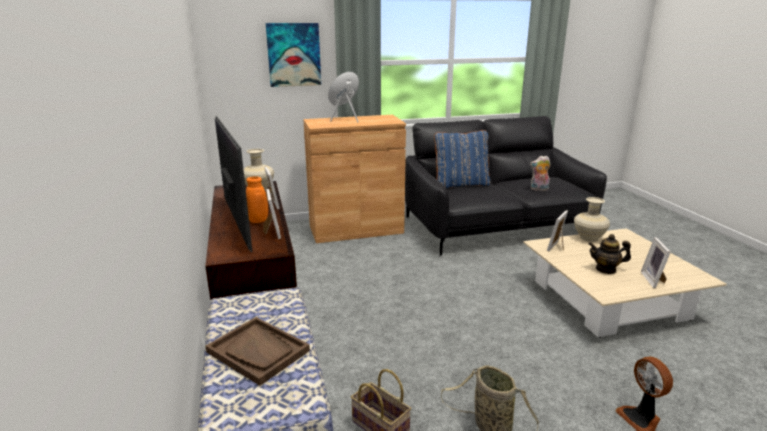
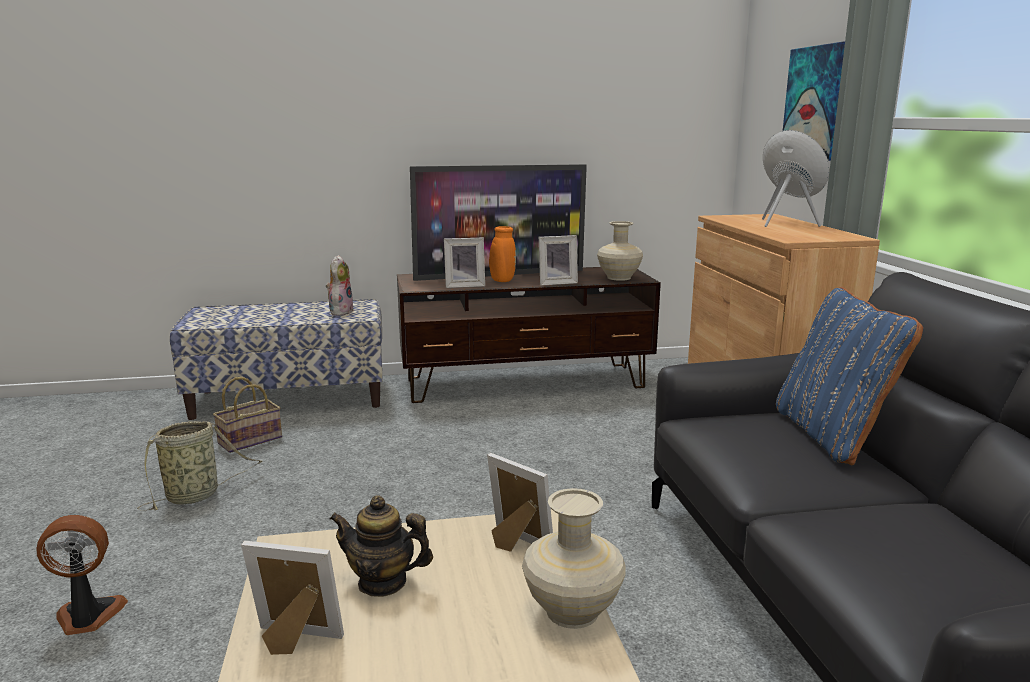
camera: 95 degrees right, 5 degrees down
(258, 351) = (275, 313): brown tray -> none
(539, 189) = (853, 536): plush toy -> plush toy (340, 311)
(606, 269) = (382, 582): teapot -> teapot turned 90 degrees counterclockwise

